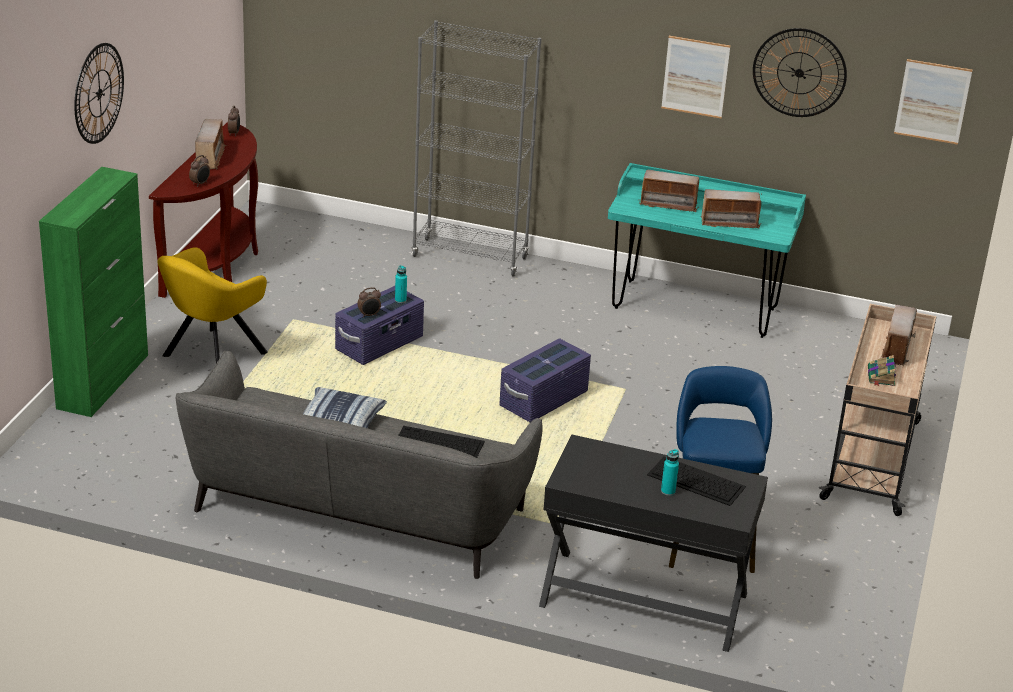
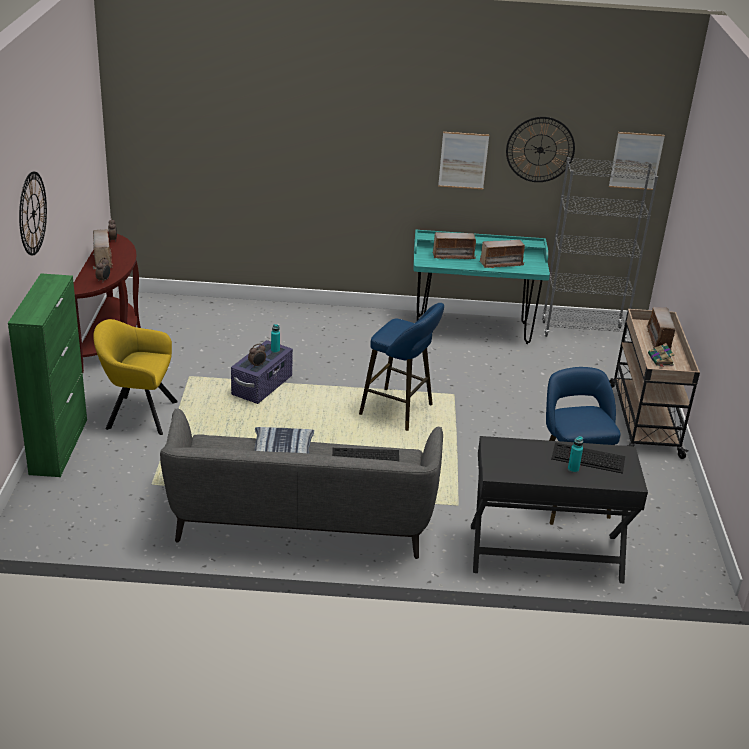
camera: 15 degrees left, 0 degrees up
(211, 356) = (137, 414): yellow armchair -> yellow armchair turned 75 degrees clockwise
(470, 257) = (299, 313): grey bookcase -> grey bookcase (583, 332)
(543, 400) = (400, 411): purple storage box -> blue stool

